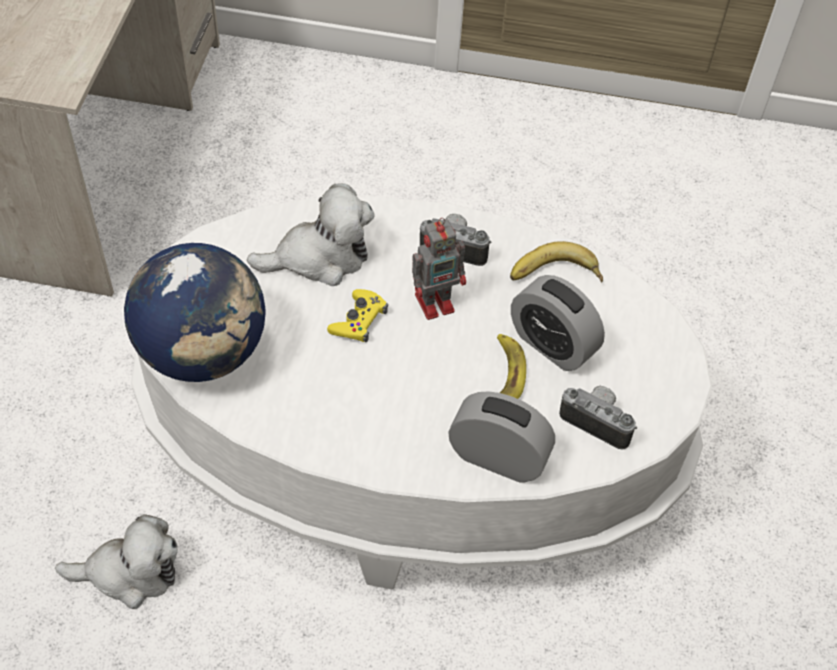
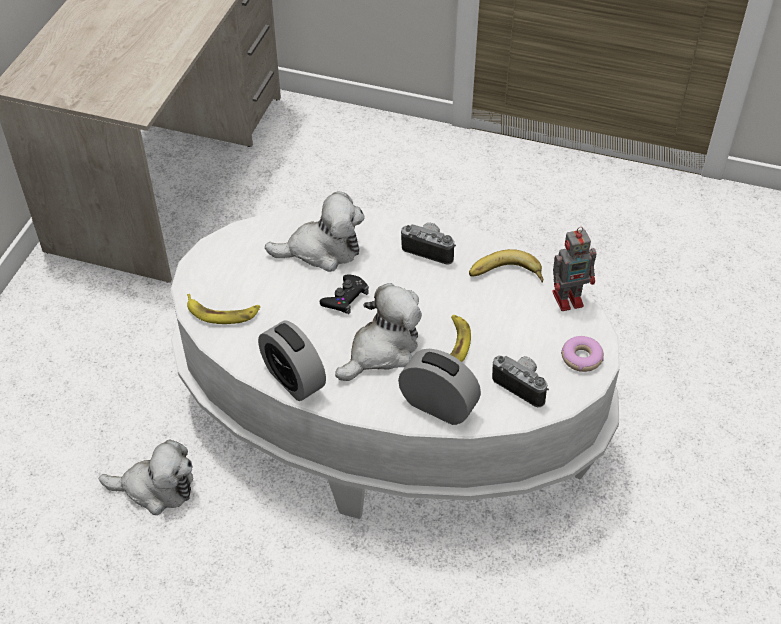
camera: 10 degrees right, 5 degrees down
(203, 352) = (222, 312): globe -> banana
(358, 320) = (345, 298): yellow game controller -> black game controller
(416, 388) = (382, 350): none -> plush toy
(436, 302) = (408, 289): toy robot -> toy robot (569, 298)
(552, 344) = (495, 326): alarm clock -> alarm clock (293, 379)
(664, 378) = (581, 358): none -> donut

